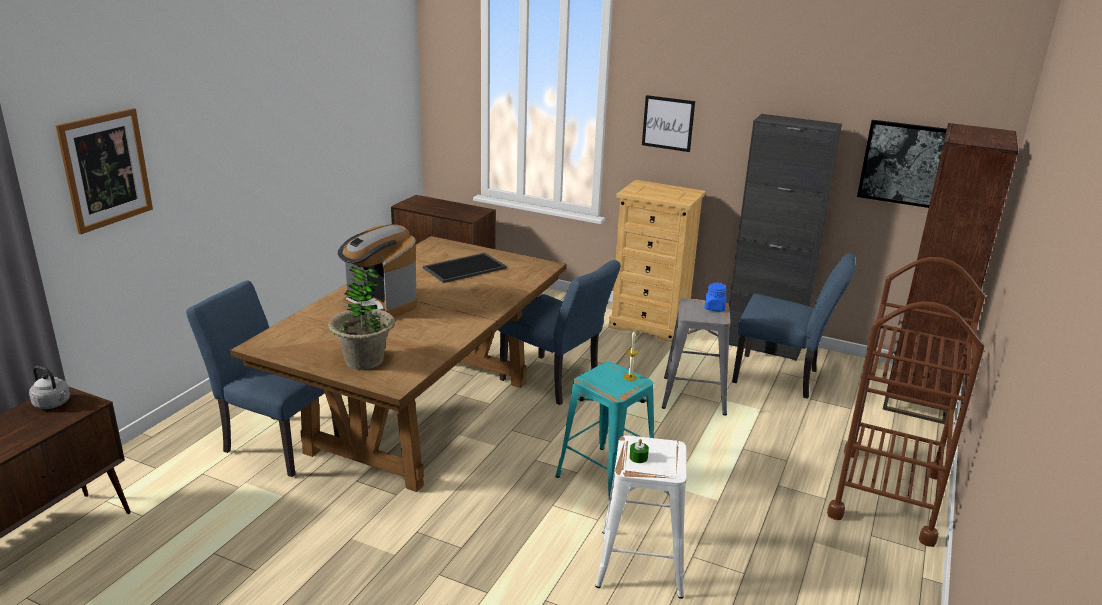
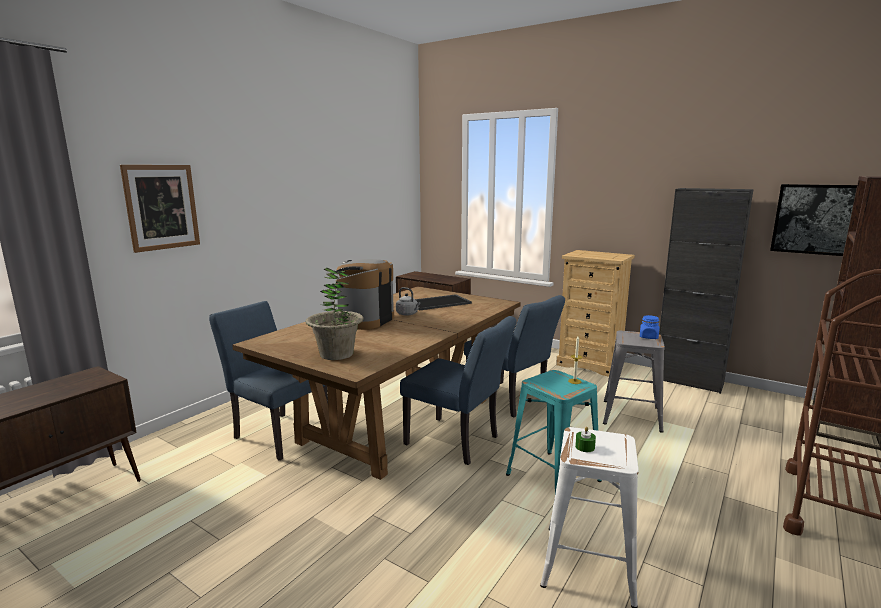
camera: 10 degrees right, 10 degrees down
(53, 404) = (81, 378): grey kettle -> grey kettle (408, 314)
(380, 304) = (364, 320): coffee machine -> coffee machine turned 60 degrees clockwise
(668, 123) = (602, 204): picture -> none
(782, 378) = (710, 406): blue chair -> blue chair (458, 442)

